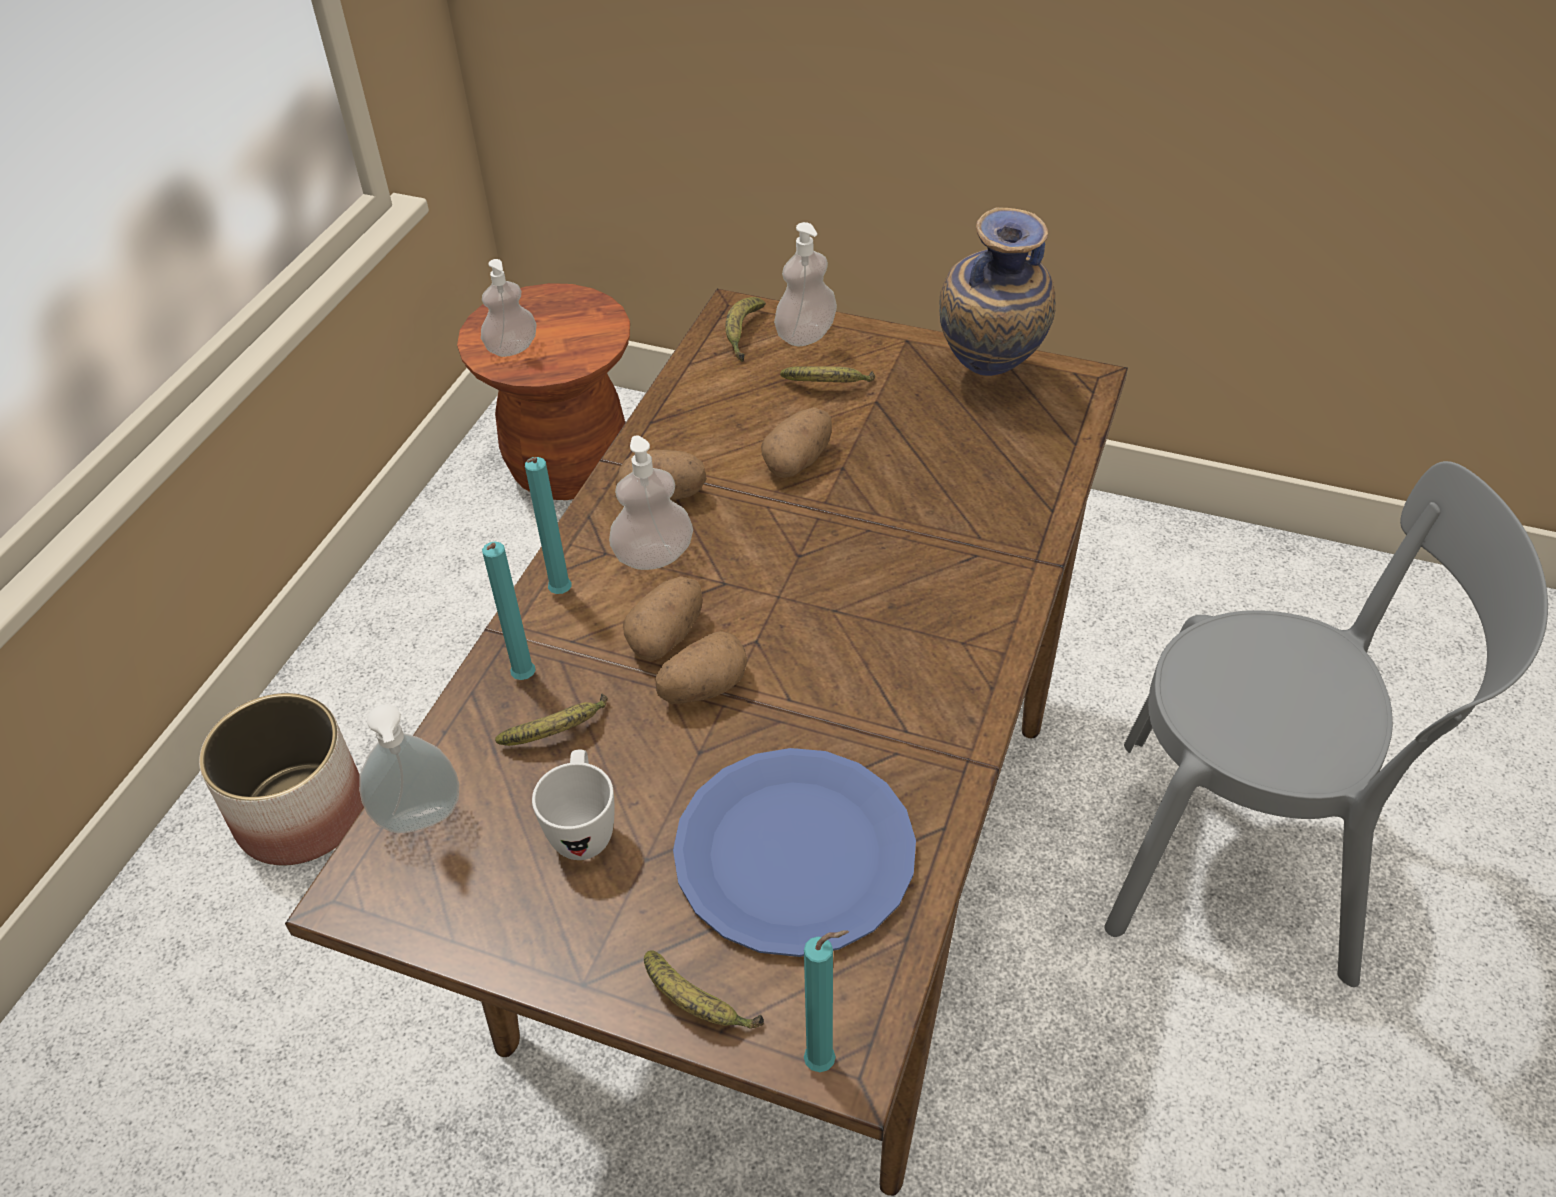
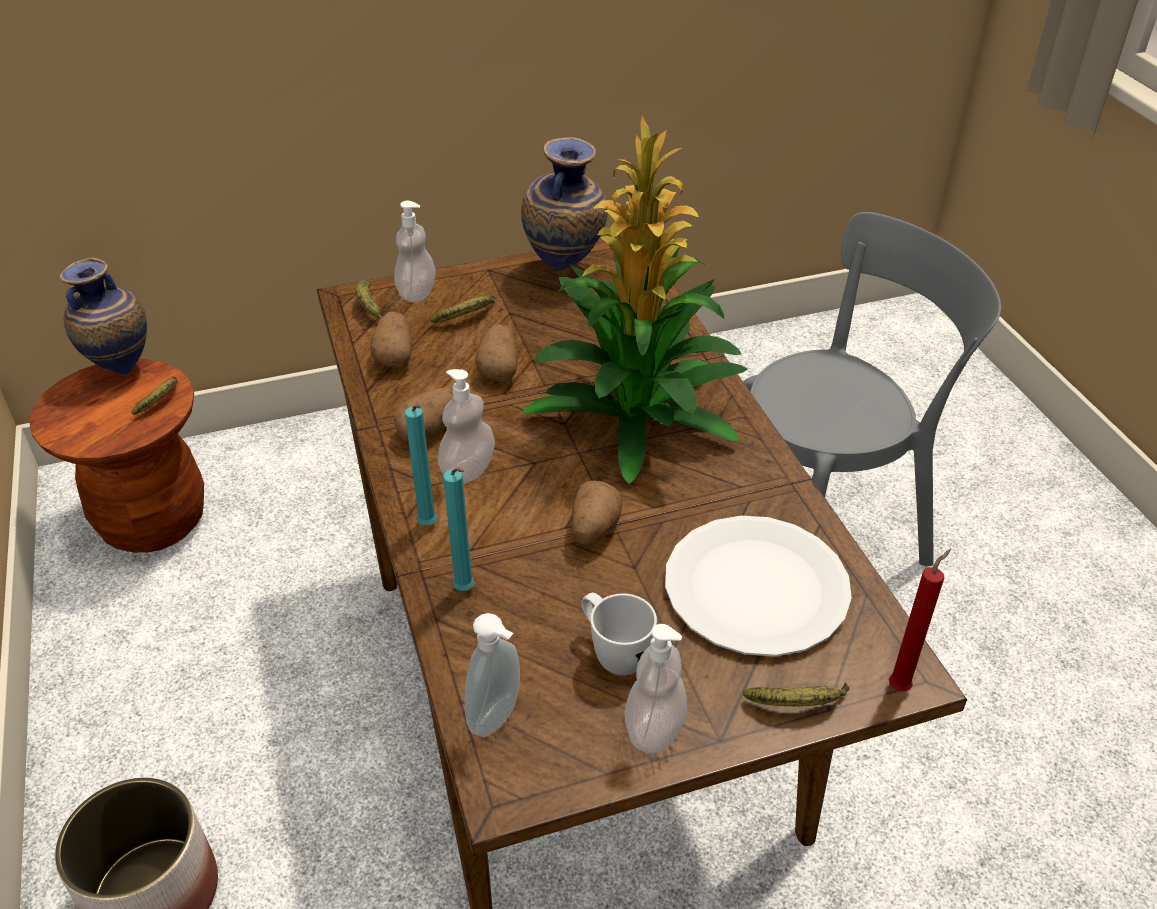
camera: 40 degrees left, 5 degrees down
(512, 348) = (96, 427): soap dispenser -> soap dispenser (654, 728)
(558, 732) = (529, 608): banana -> banana (161, 400)
(581, 298) = (121, 369): none -> vase
(667, 635) = (533, 512): potato -> potato (395, 355)
(794, 854) = (756, 588): blue plate -> white plate
(825, 1063) = (901, 686): turquoise candle -> red candle
(882, 590) = (638, 417): none -> potted plant

